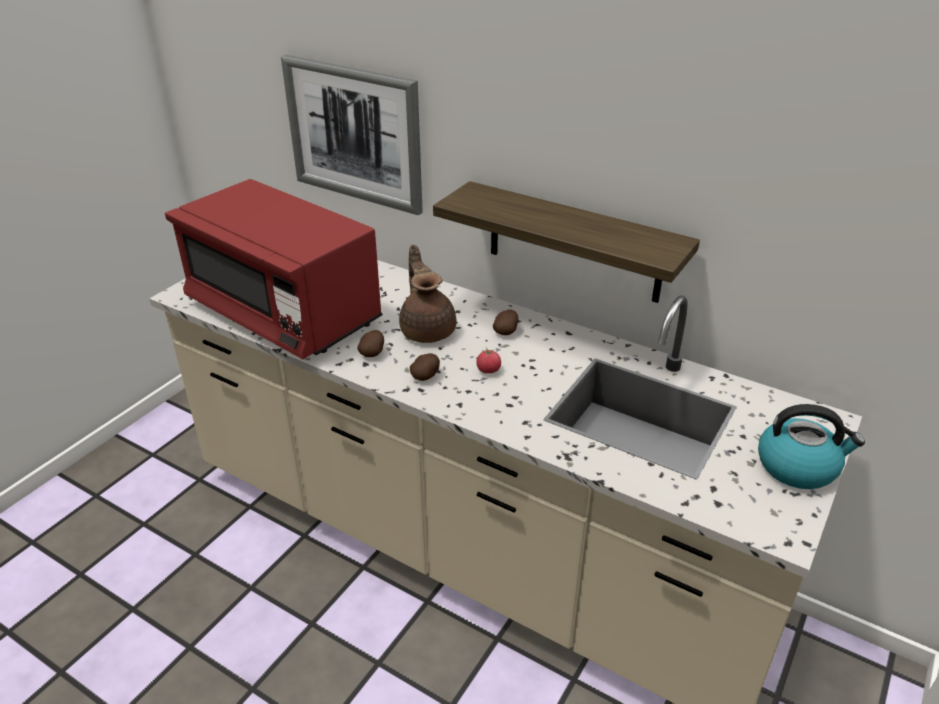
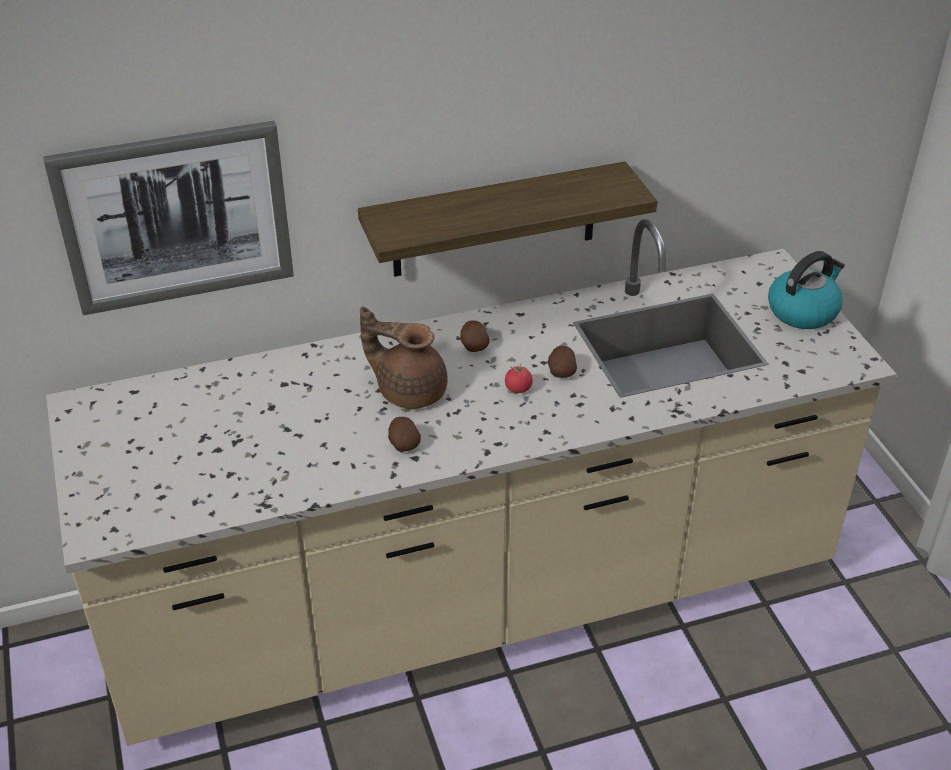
camera: 50 degrees left, 5 degrees up
(284, 313) = (249, 471): red microwave -> none
(426, 376) = (482, 429): potato -> potato (561, 371)

